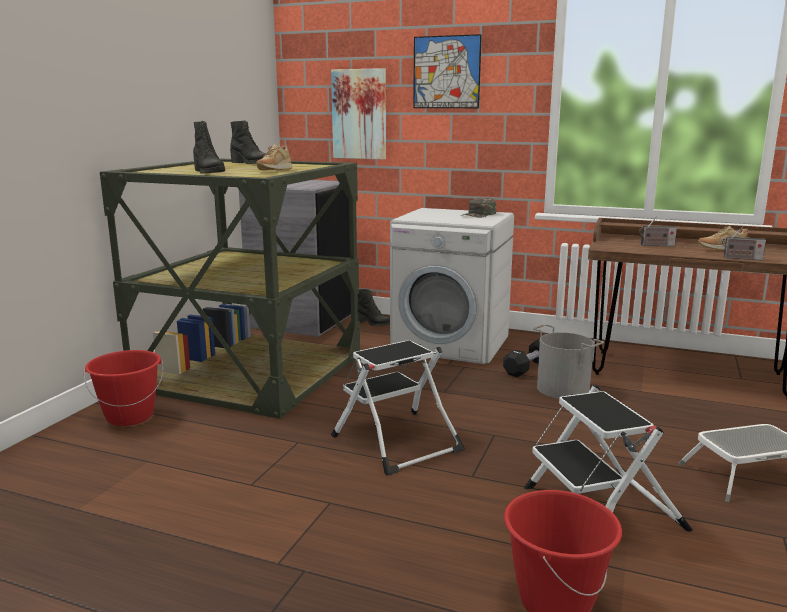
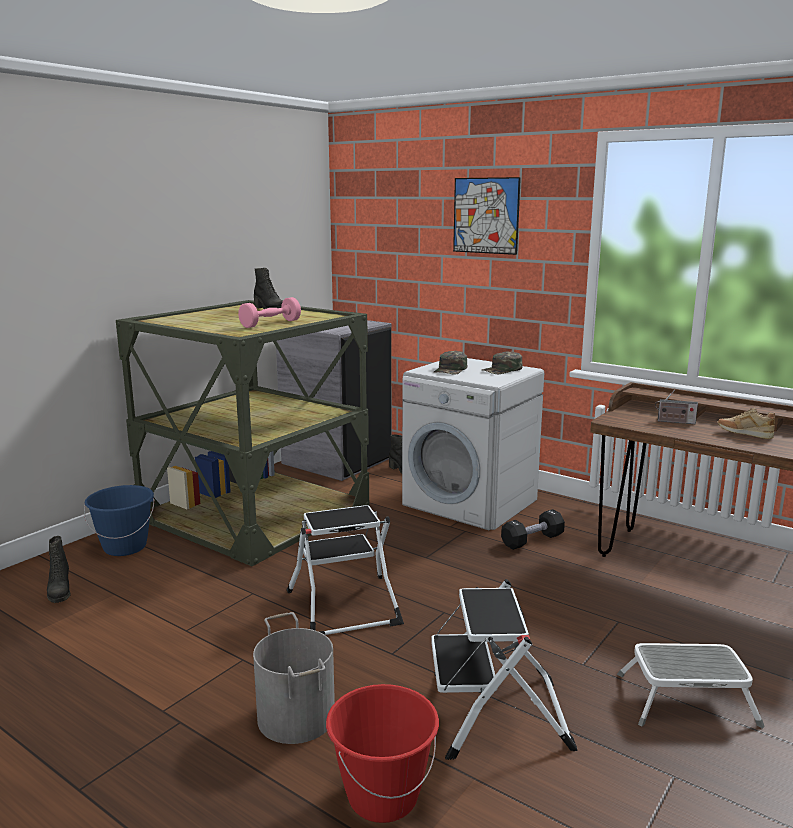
camera: 15 degrees right, 0 degrees up
(130, 416) = (125, 547): red bucket -> blue bucket
(208, 172) = (204, 325): black boot -> black boot (59, 592)
(274, 171) = (270, 324): beige shoe -> pink dumbbell
(359, 114) = (403, 255): picture -> none
(433, 216) = (451, 370): none -> green cap
(562, 389) = (552, 569): grey bucket -> grey bucket (295, 717)
(741, 258) = (753, 448): radio -> none

